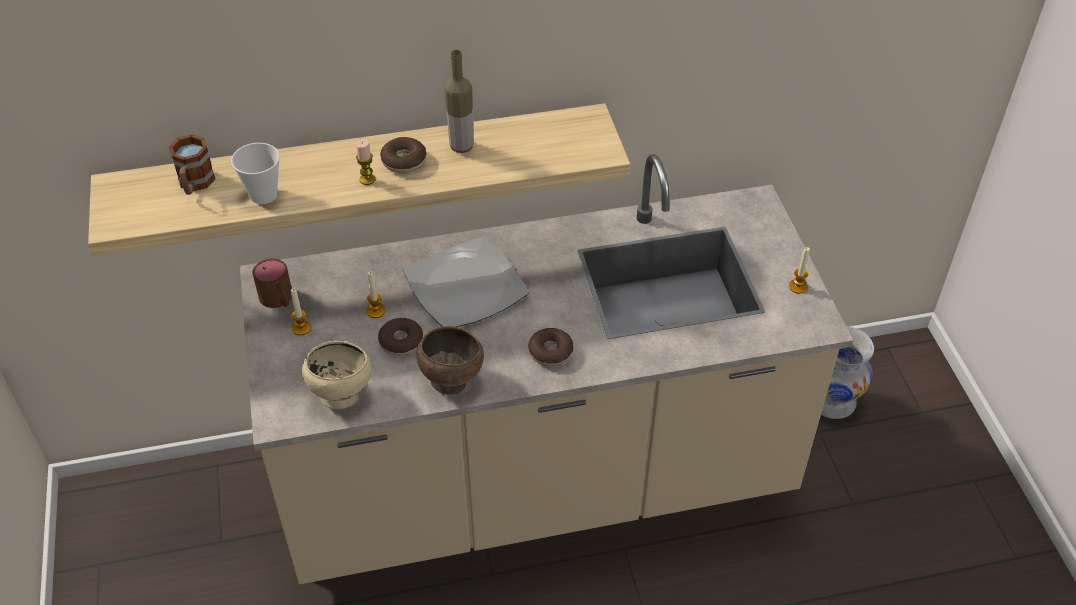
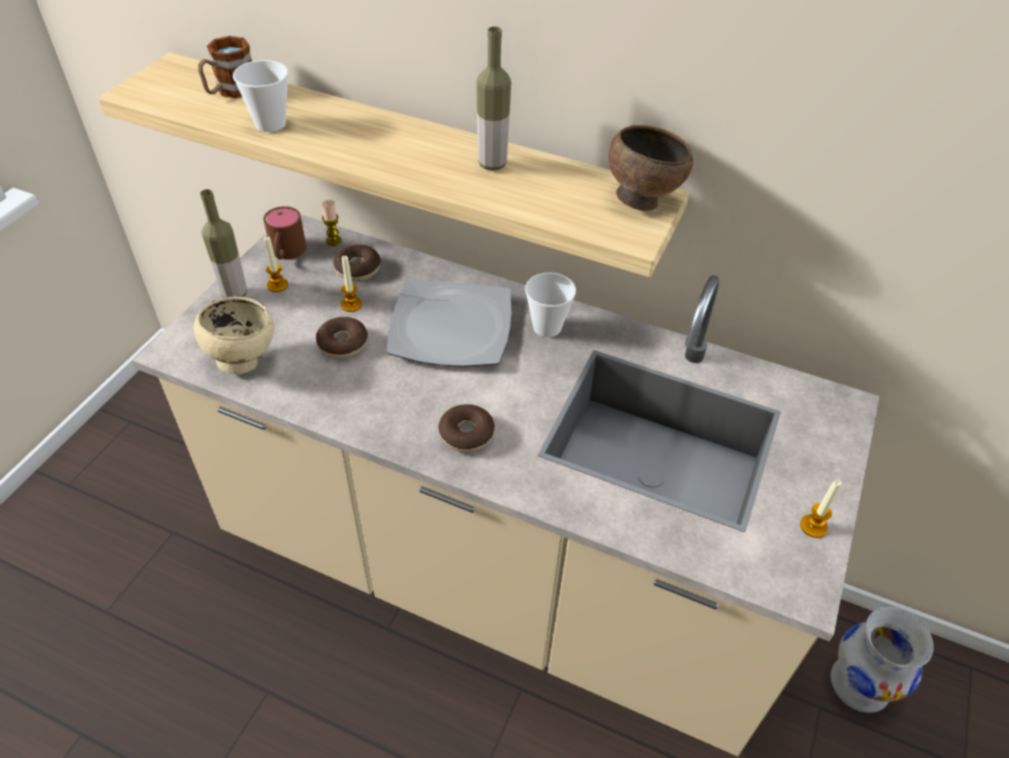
camera: 35 degrees right, 0 degrees up
(274, 353) = (234, 294): none -> bottle
(367, 179) = (371, 152): candle -> candle (333, 241)
(404, 161) = (423, 152): donut -> donut (358, 269)
(450, 381) = (346, 405): brown bowl -> brown bowl (641, 200)
(532, 250) = (547, 327): none -> cup

